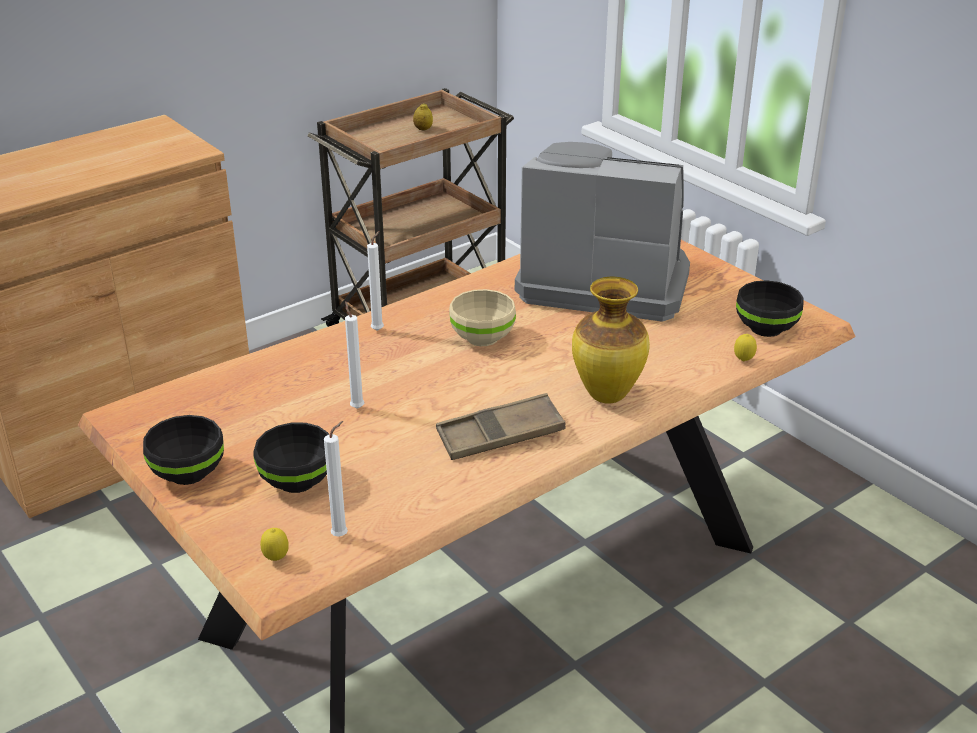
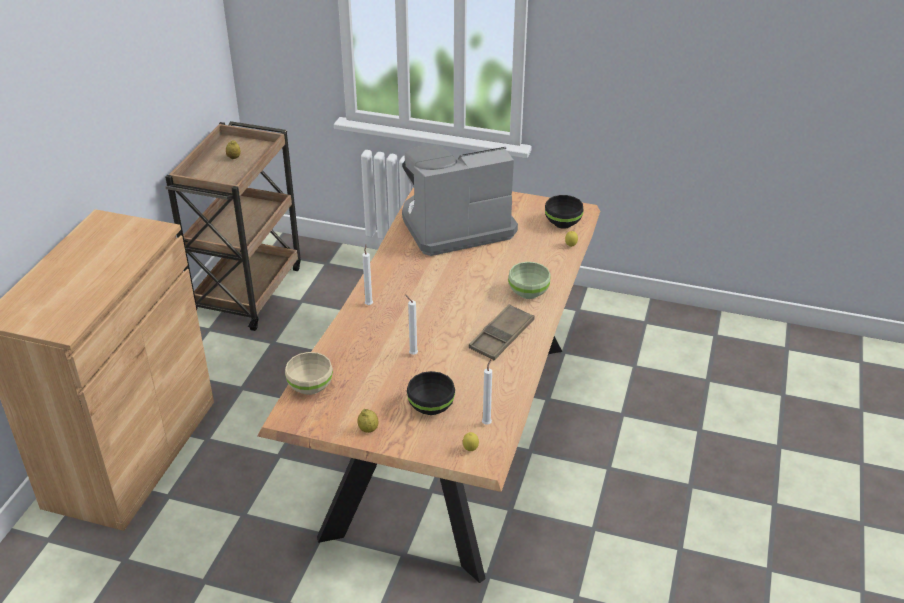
camera: 35 degrees left, 5 degrees up
(188, 472) = (368, 429): black bowl -> lemon
(482, 337) = (430, 285): beige bowl -> beige bowl (310, 386)
(607, 396) = (529, 293): vase -> green bowl

